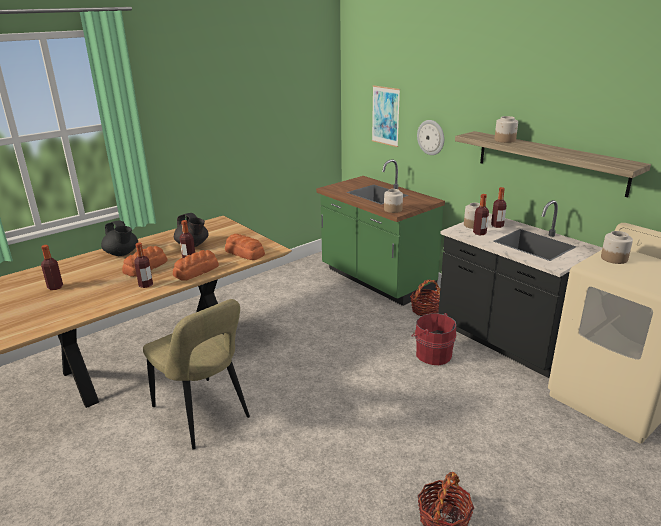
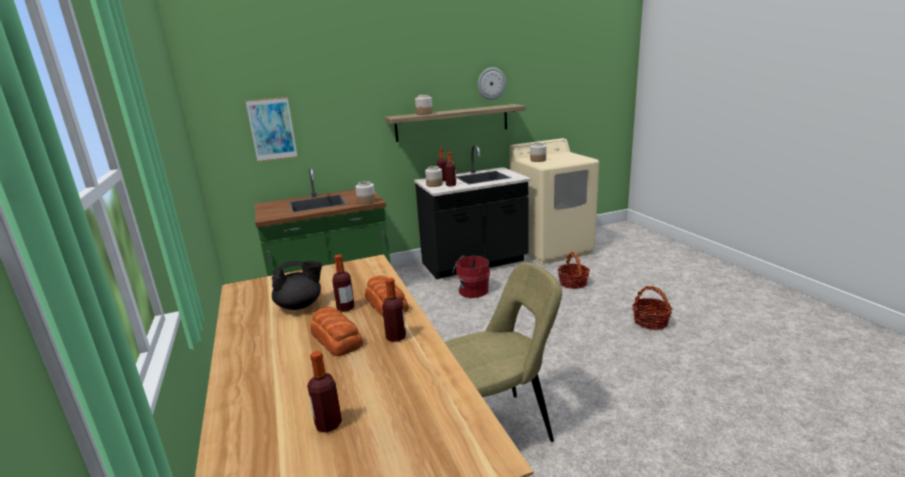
camera: 70 degrees left, 5 degrees down
(122, 253) = (260, 361): black teapot -> none
(245, 253) = (365, 275): bread -> none
(425, 310) = (407, 282): basket -> basket (573, 283)
(431, 137) = (338, 135): wall clock -> wall clock (491, 83)

